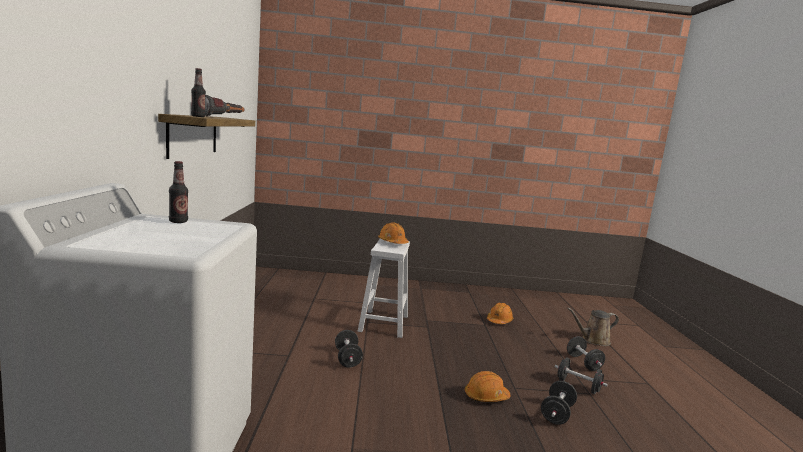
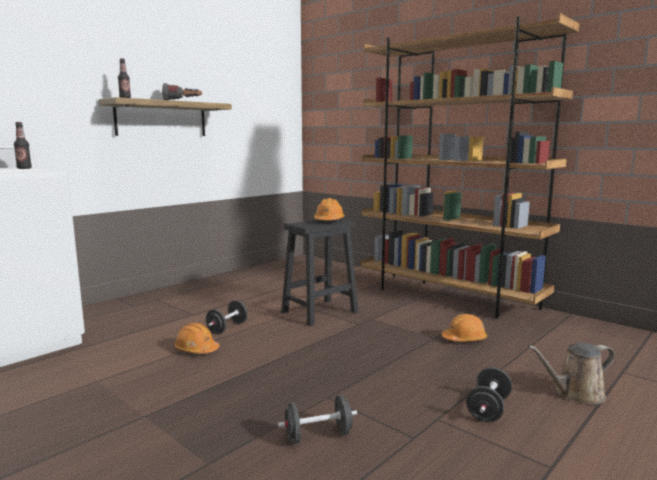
camera: 45 degrees right, 0 degrees up
(384, 324) = (319, 312): white stool -> black stool
(434, 289) = (448, 296): none -> brown bookcase
(486, 396) = (278, 392): orange hard hat -> orange hard hat (196, 349)
(578, 386) = (415, 425): black dumbbell -> none
(593, 340) = (575, 394): brown watering can -> brown watering can turned 45 degrees counterclockwise

